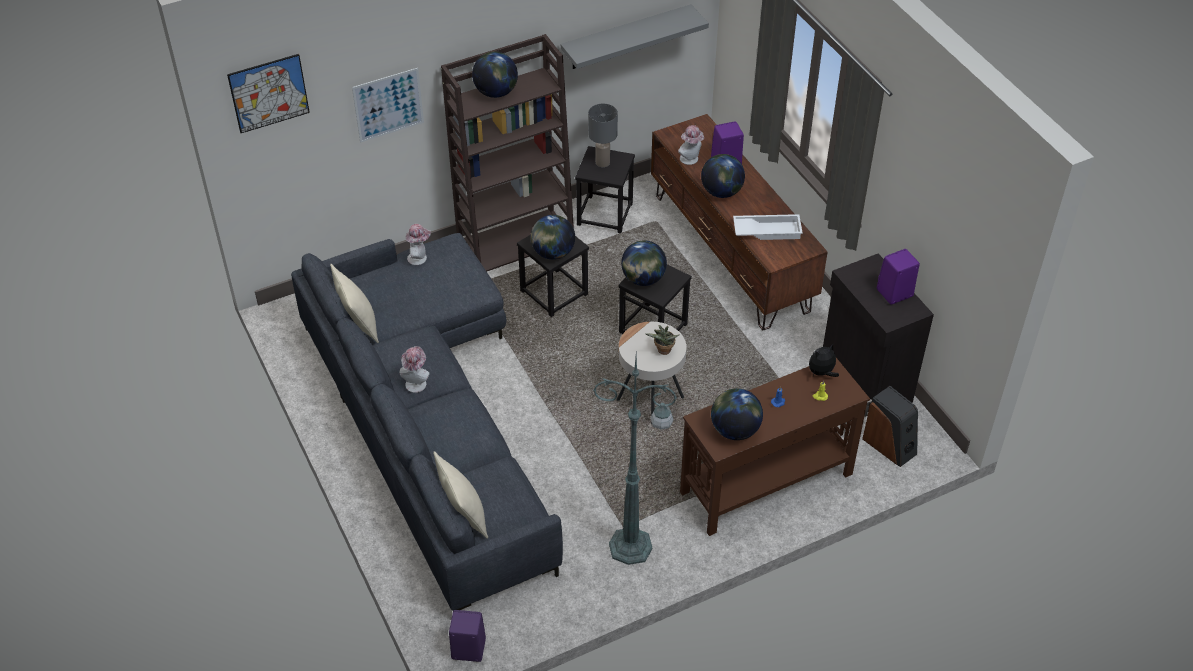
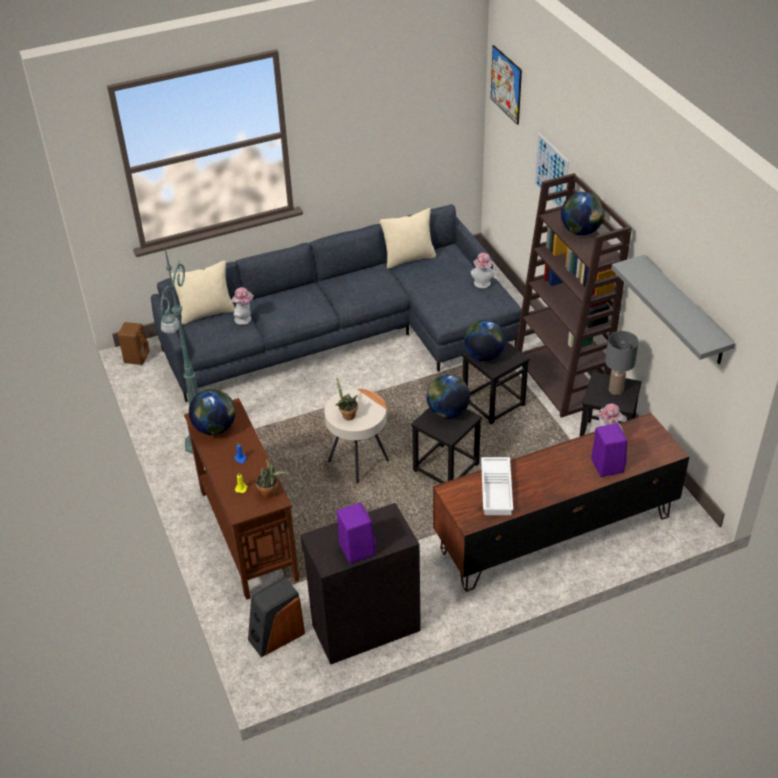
camera: 95 degrees right, 5 degrees down
(416, 382) = (341, 286): hat -> hat (245, 319)
(467, 649) = (136, 356): purple speaker -> brown speaker
(721, 192) = (557, 459): globe -> none
(822, 373) = (270, 492): plush toy -> potted plant

